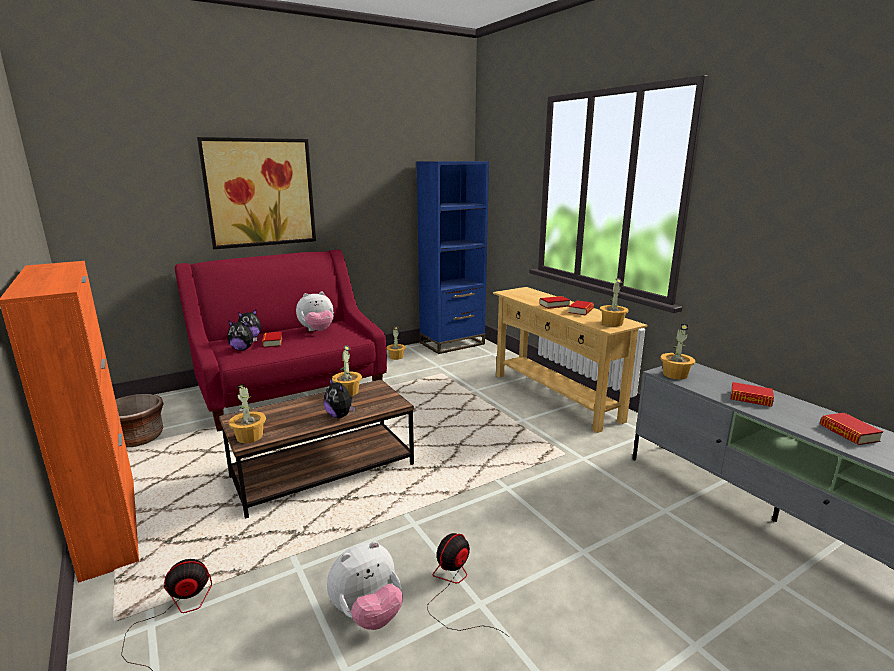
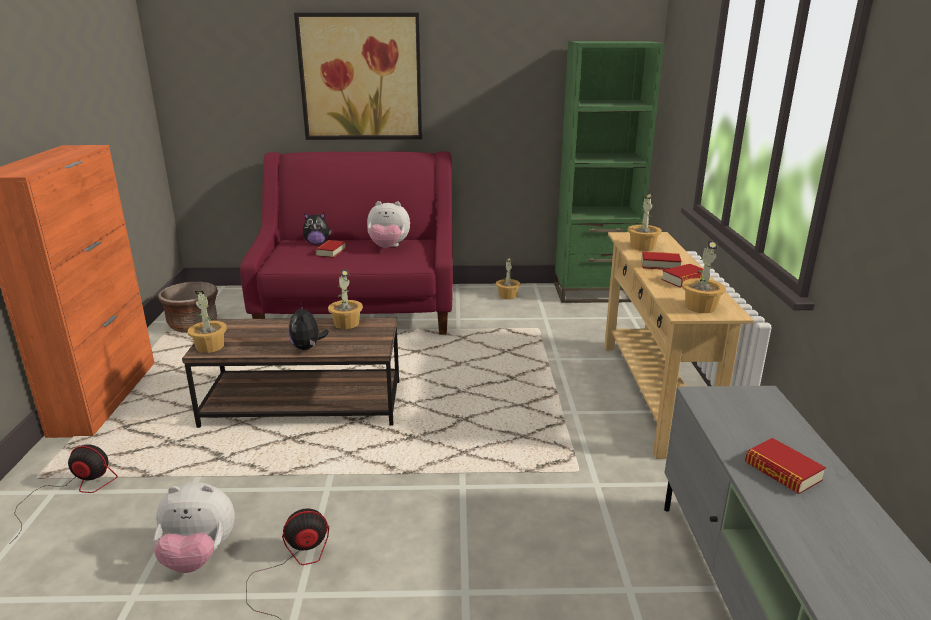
camera: 30 degrees right, 5 degrees up
(242, 349) = (296, 254): plush toy -> none
(452, 343) = (593, 292): blue bookcase -> green bookcase
(675, 374) = (717, 403): potted plant -> potted plant (643, 247)
(848, 433) = (869, 577): book -> none

